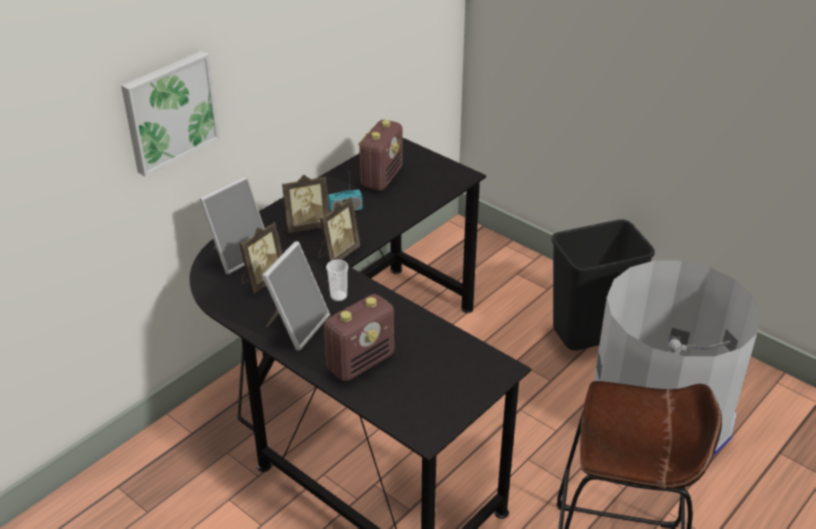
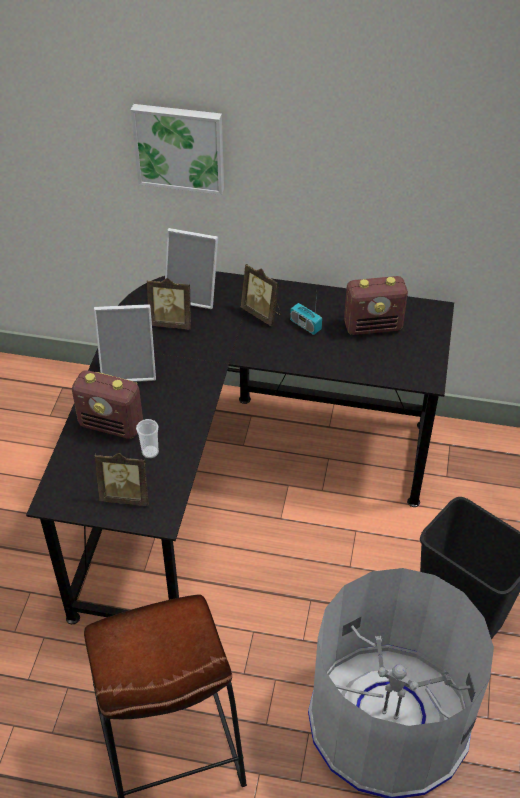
camera: 60 degrees right, 10 degrees up
(337, 254) = (238, 349): picture frame -> picture frame (126, 495)
(338, 296) = (184, 375): cup -> cup (150, 452)

